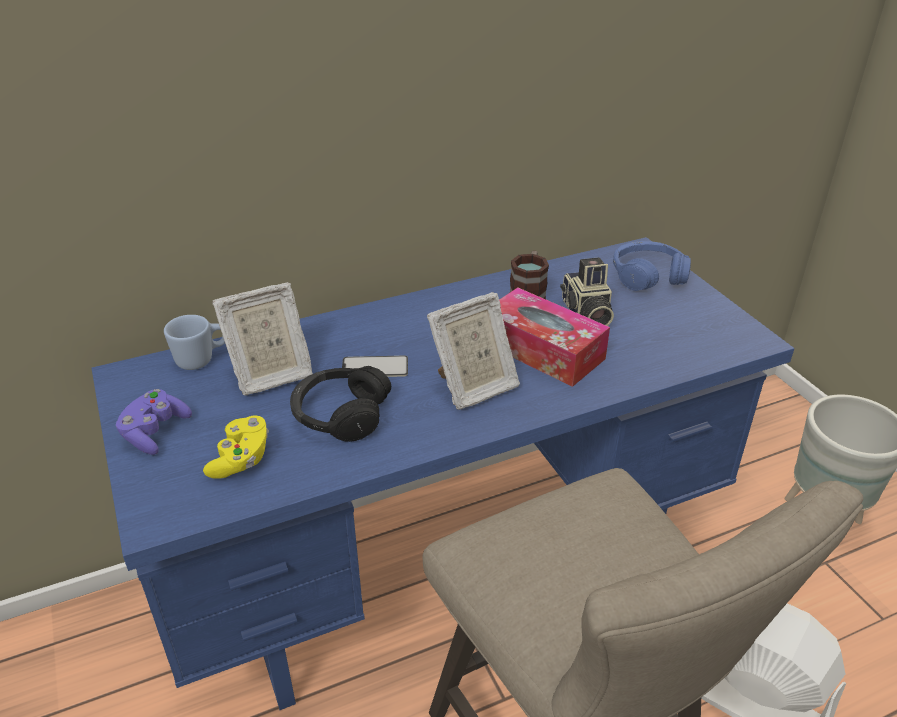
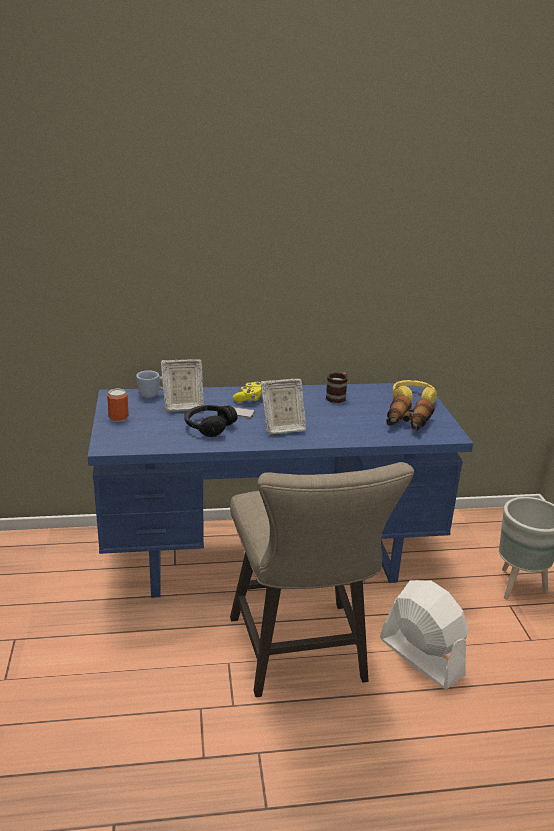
camera: 15 degrees right, 10 degrees down
(155, 432) = (118, 418): purple game controller -> can
(241, 459) = (153, 434): yellow game controller -> yellow game controller (249, 399)
(542, 350) = (329, 420): tissue box -> none
(585, 314) = (363, 409): camera -> none
(648, 276) = (413, 399): blue headphones -> yellow headphones
(670, 330) = (406, 424): none -> binoculars

